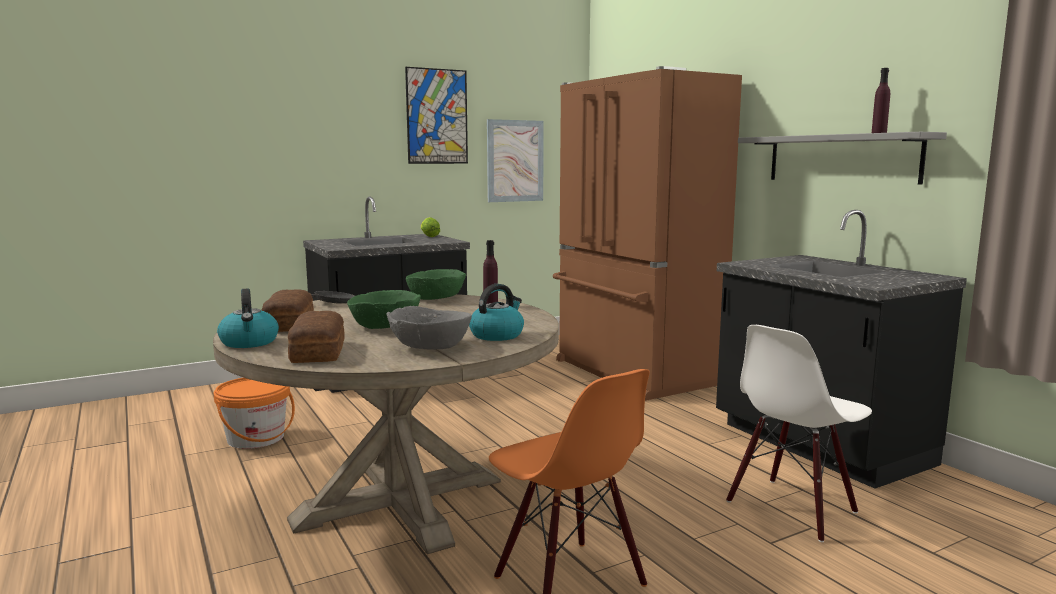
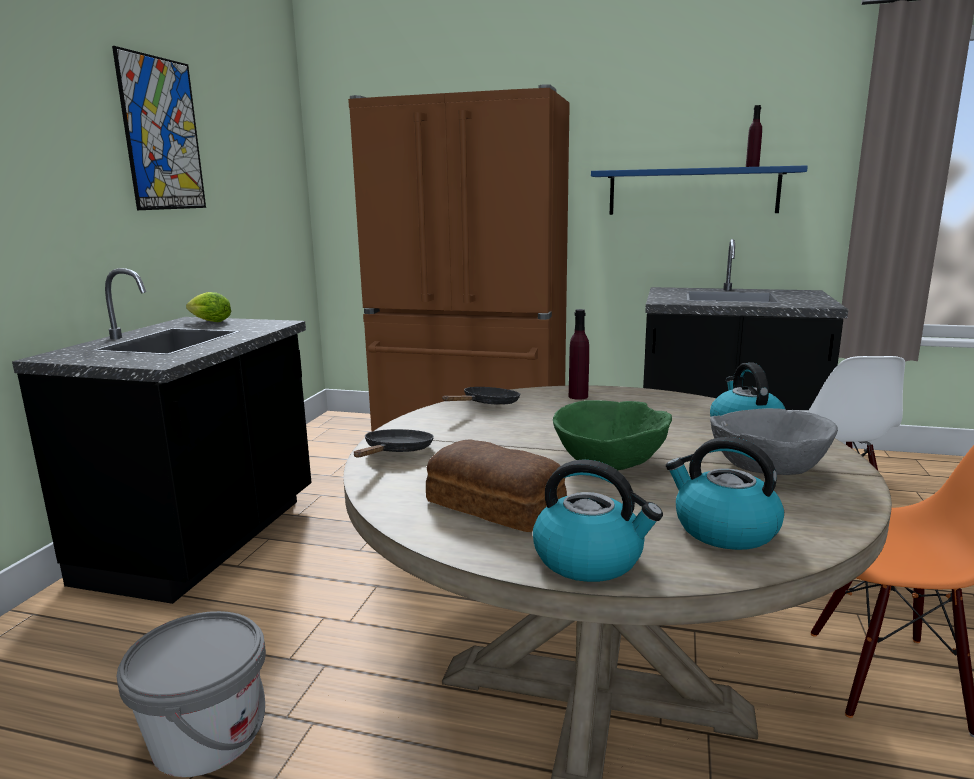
camera: 45 degrees left, 5 degrees up
(256, 438) = (206, 737): orange bucket -> grey bucket
(316, 352) = (723, 530): bread -> kettle
(435, 298) = (487, 405): green bowl -> black frying pan
(515, 161) = (250, 202): picture -> none
(841, 158) = (692, 191): grey shelf -> blue shelf

